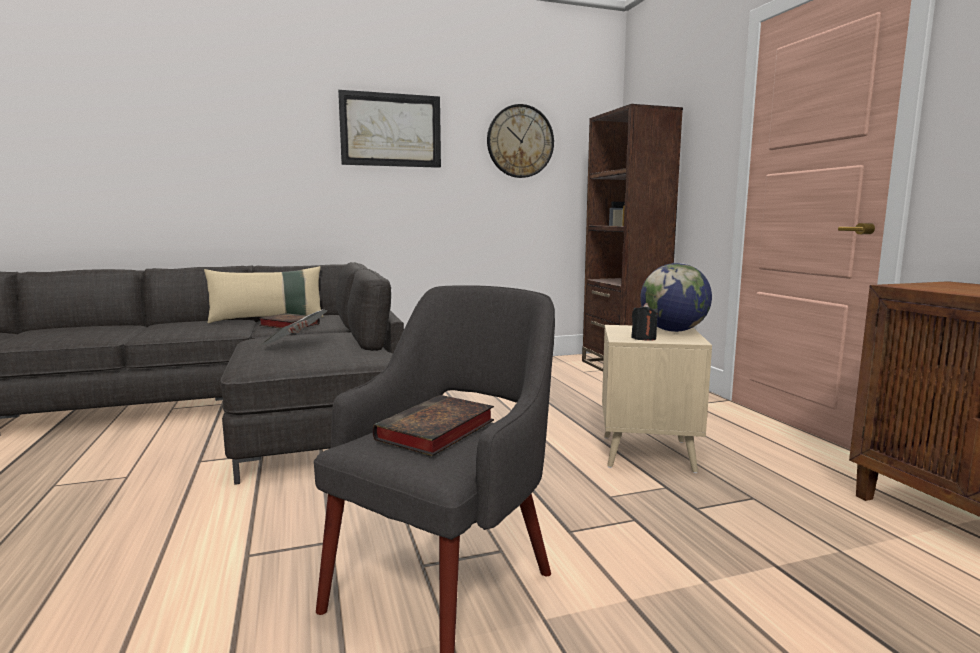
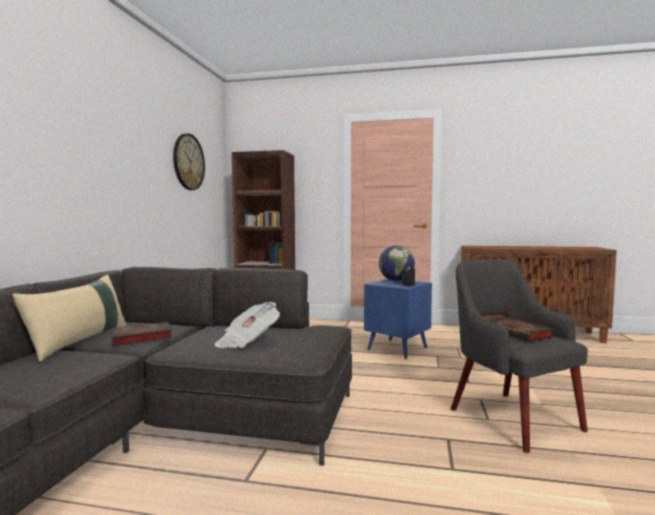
camera: 60 degrees left, 5 degrees down
(391, 130) = (119, 140): picture -> none
(647, 454) = (397, 349): beige side table -> blue side table

